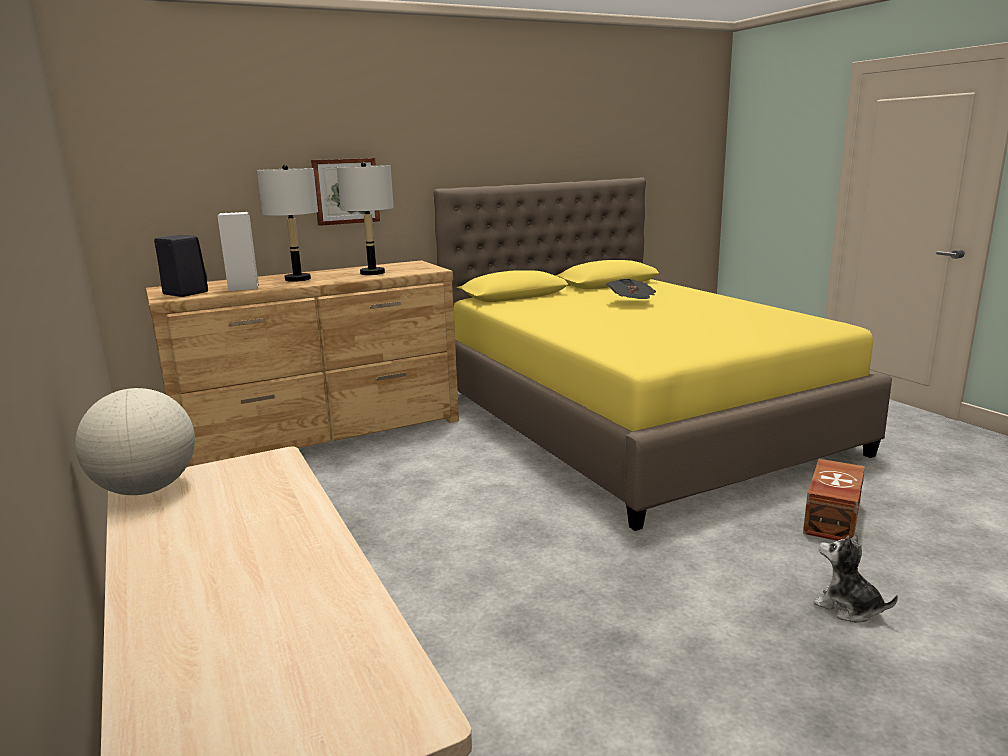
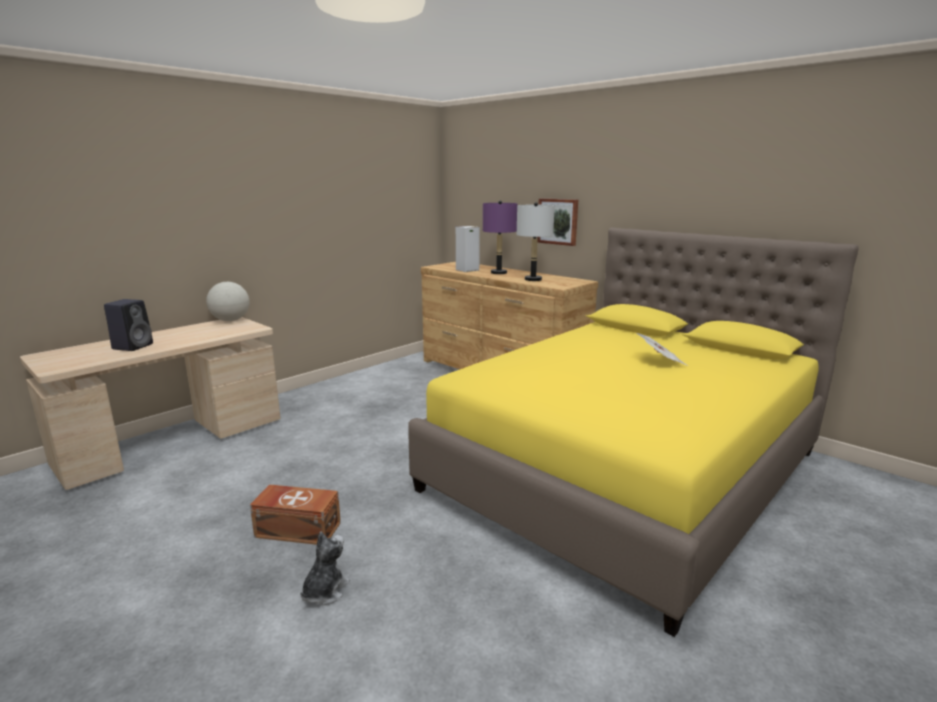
camera: 70 degrees right, 0 degrees up
(184, 293) = (446, 266): black speaker -> black speaker (133, 346)
(297, 279) = (498, 273): grey table lamp -> purple table lamp
(830, 518) = (477, 589): brown storage box -> brown storage box (297, 529)

